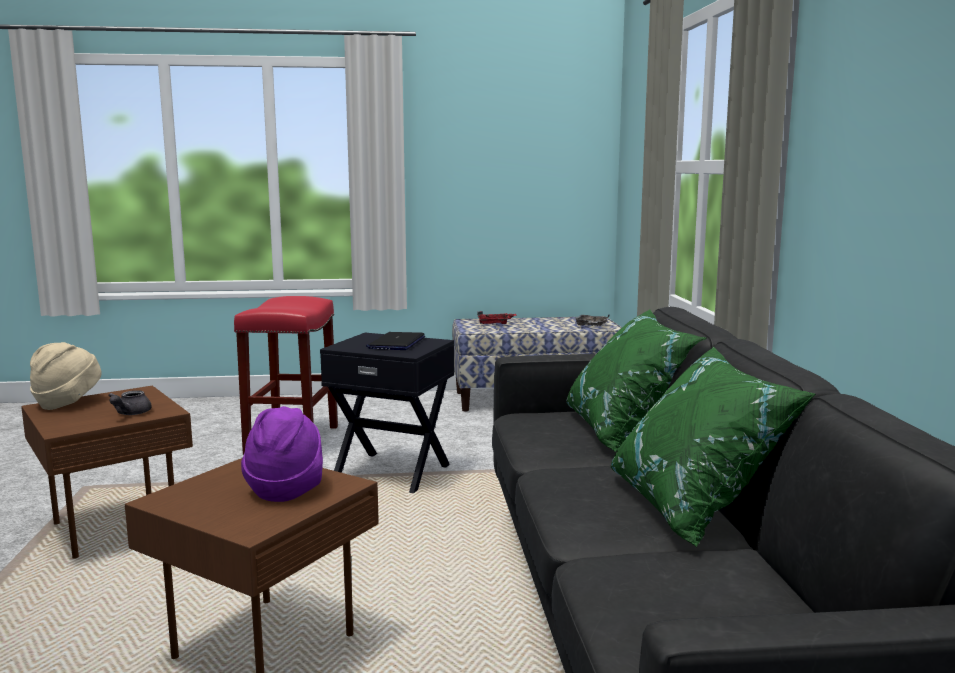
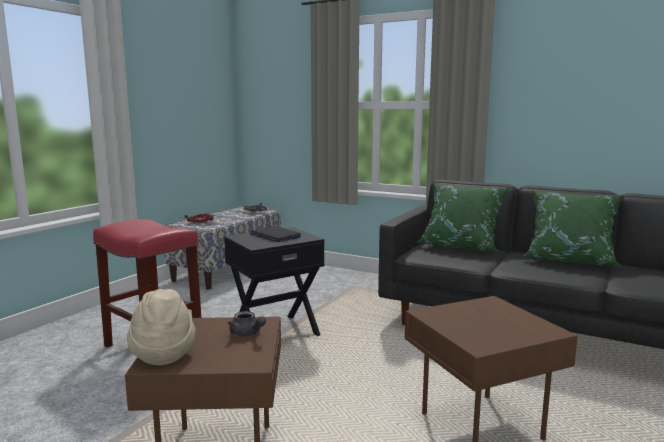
camera: 55 degrees left, 0 degrees up
(286, 488) = (488, 314): purple hat -> none

